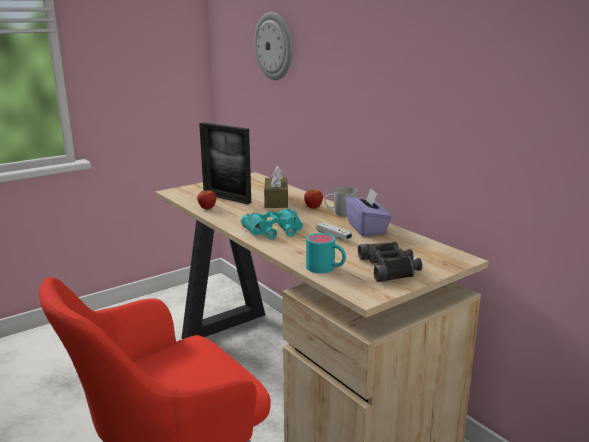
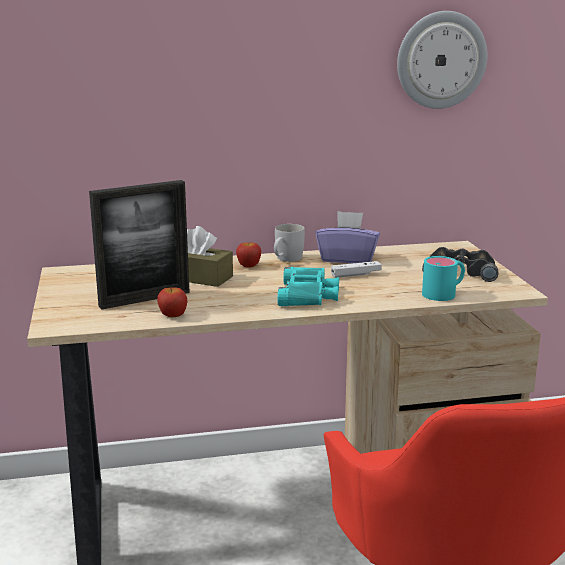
camera: 65 degrees left, 0 degrees up
(274, 46) = (72, 57): wall clock -> wall clock (441, 60)

